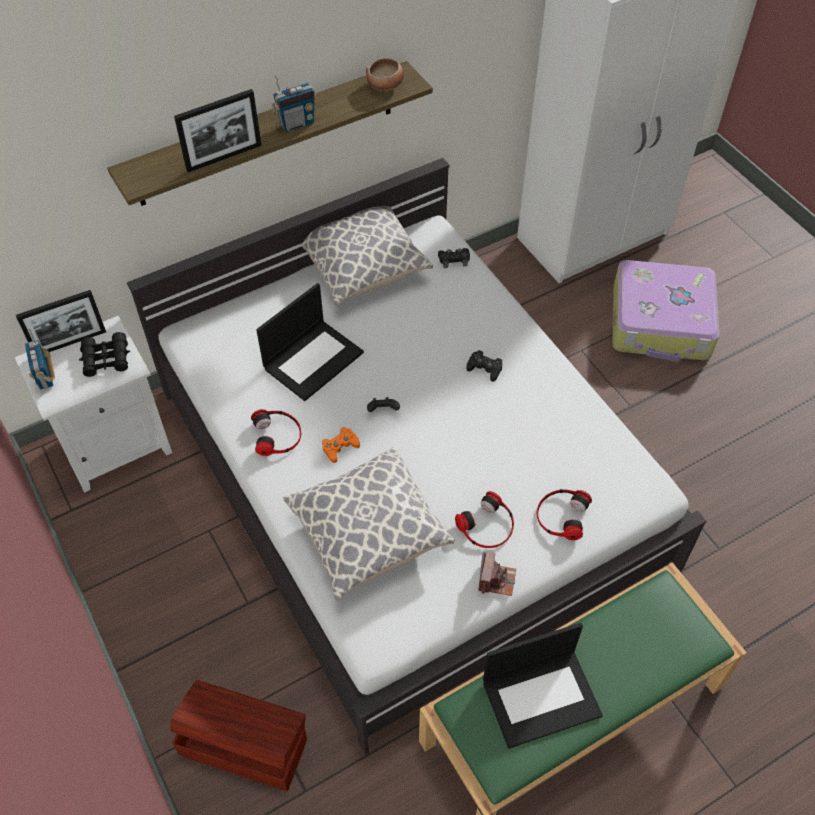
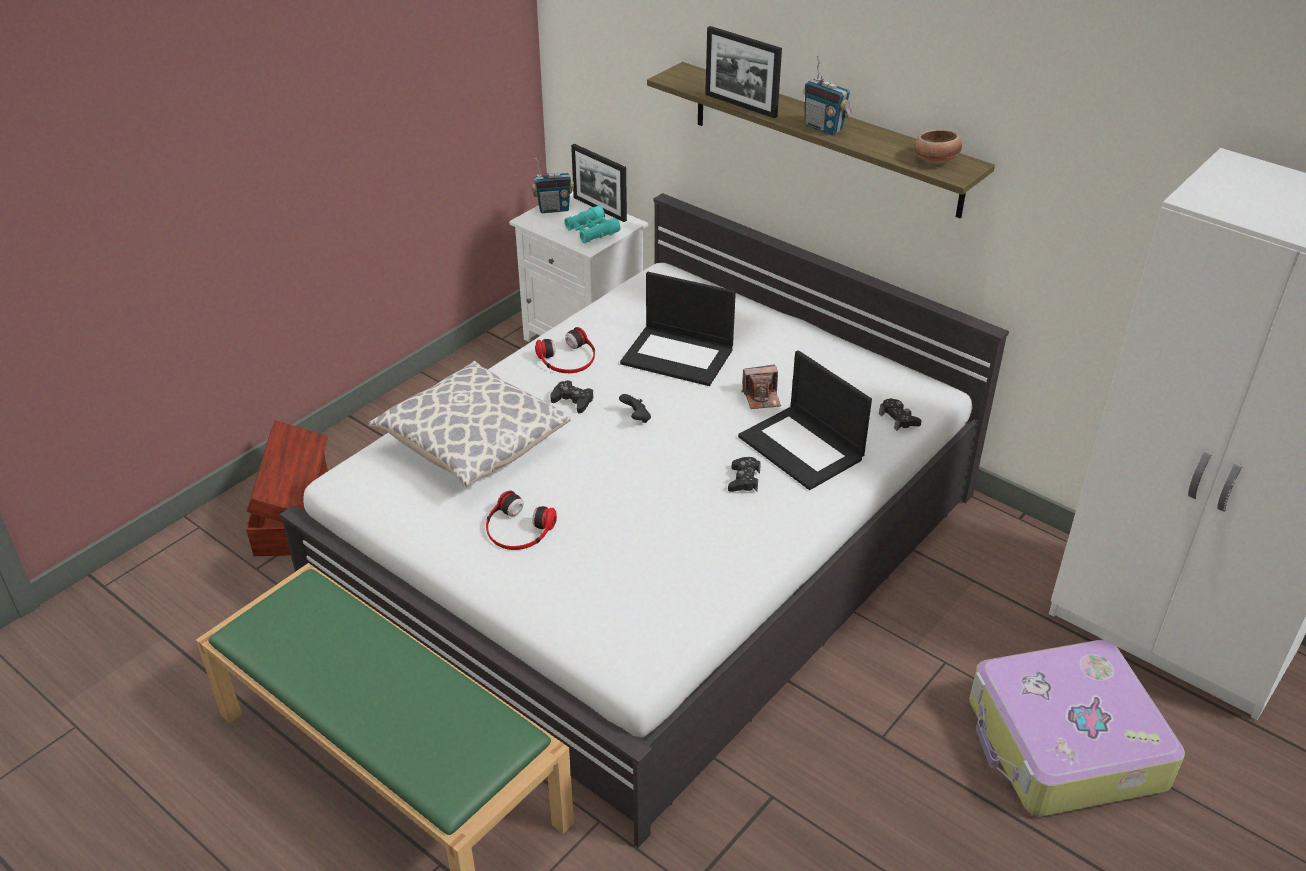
camera: 70 degrees right, 15 degrees down
(45, 377) = (554, 209): radio -> radio turned 150 degrees counterclockwise
(106, 359) = (592, 231): black binoculars -> turquoise binoculars
(340, 447) = (573, 401): orange game controller -> black game controller
(362, 267) = (833, 356): pillow -> none
(496, 579) = (450, 551): camera -> camera (762, 398)
(542, 696) = (335, 645): laptop -> laptop (802, 448)
(561, 515) = (557, 587): headphones -> none

